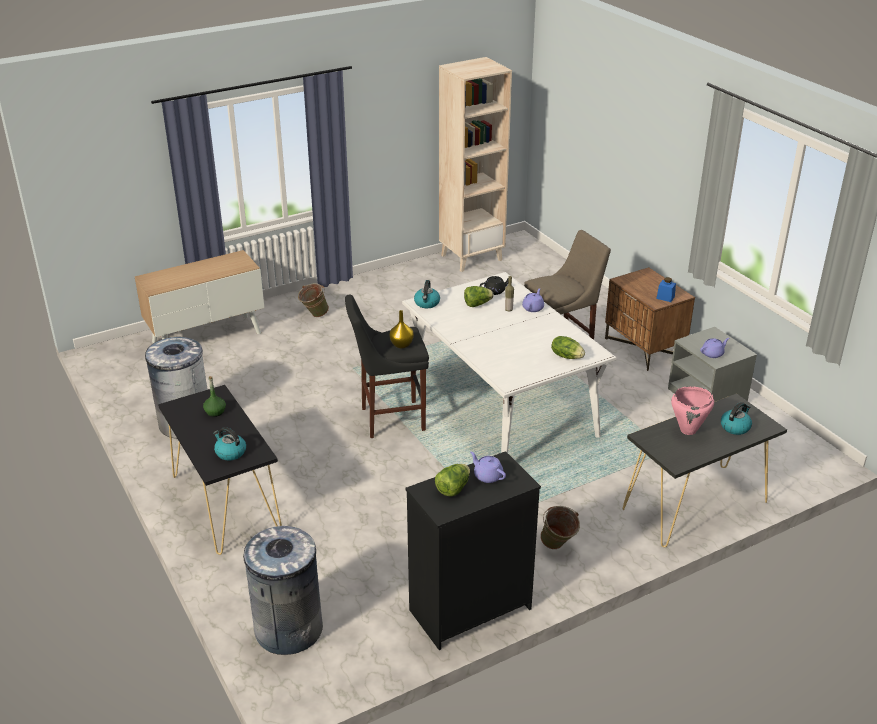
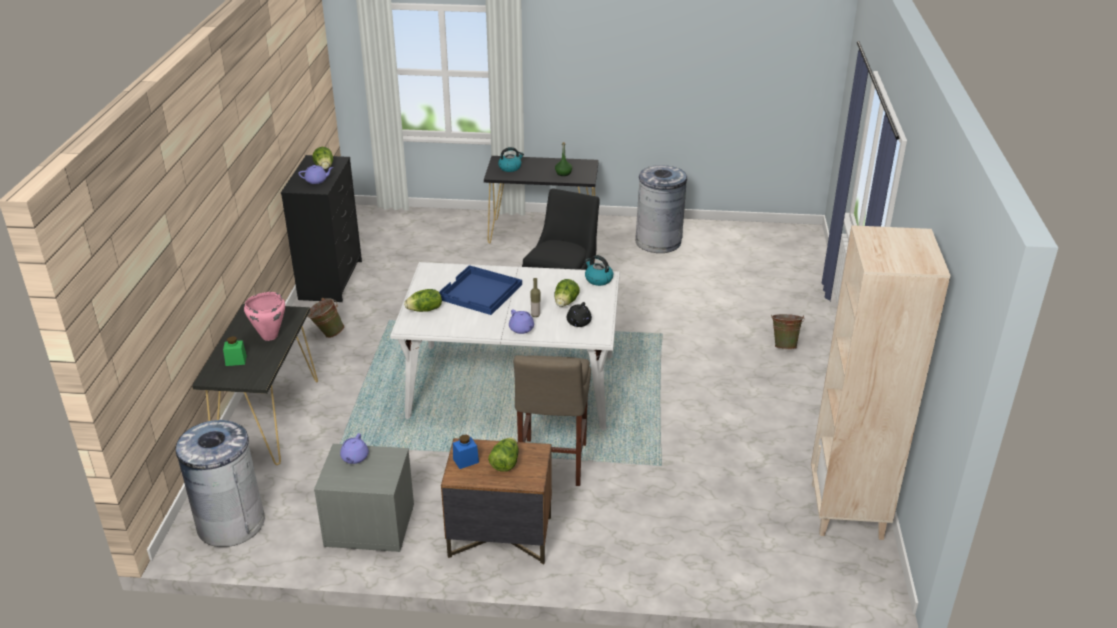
camera: 125 degrees right, 0 degrees up
(207, 336) = (790, 281): cabinet -> none
(288, 629) = (404, 223): grey trash can -> grey trash can (230, 523)
(401, 345) = (548, 249): yellow vase -> none
(510, 344) = (480, 292): none -> blue tray
(647, 285) = (505, 463): none -> lettuce
(735, 427) = (236, 361): kettle -> green jar

